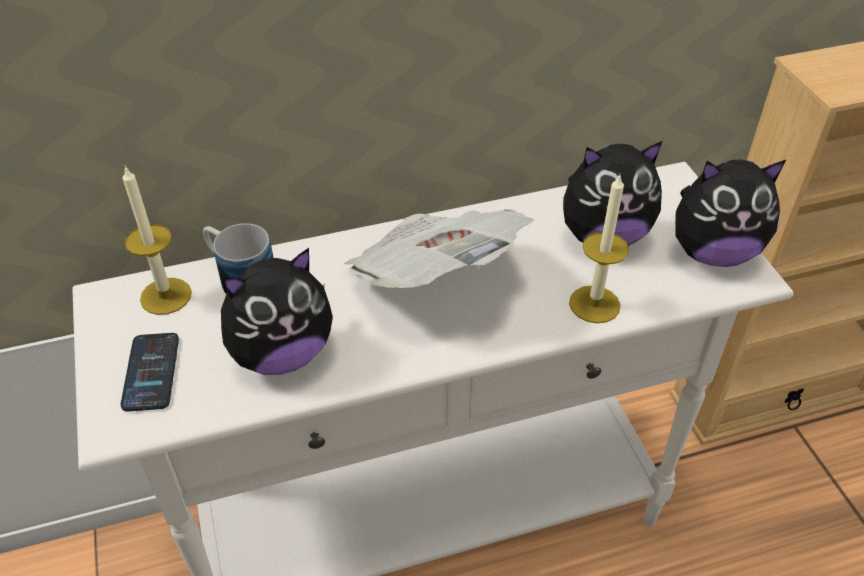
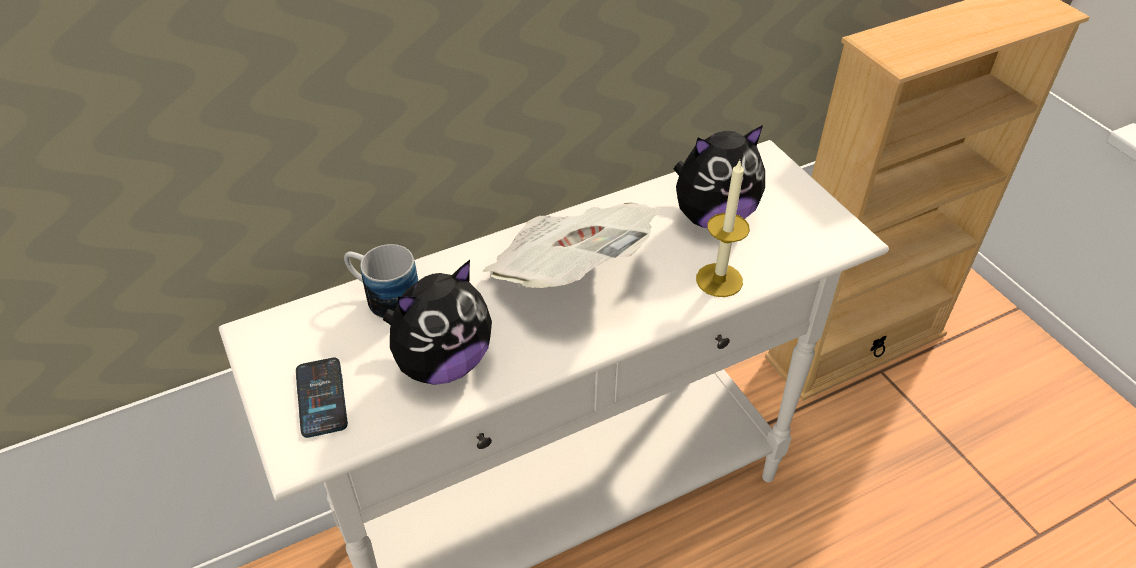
camera: 10 degrees left, 0 degrees up
(166, 296) = (315, 324): candle -> none
(712, 252) = (812, 220): plush toy -> none

